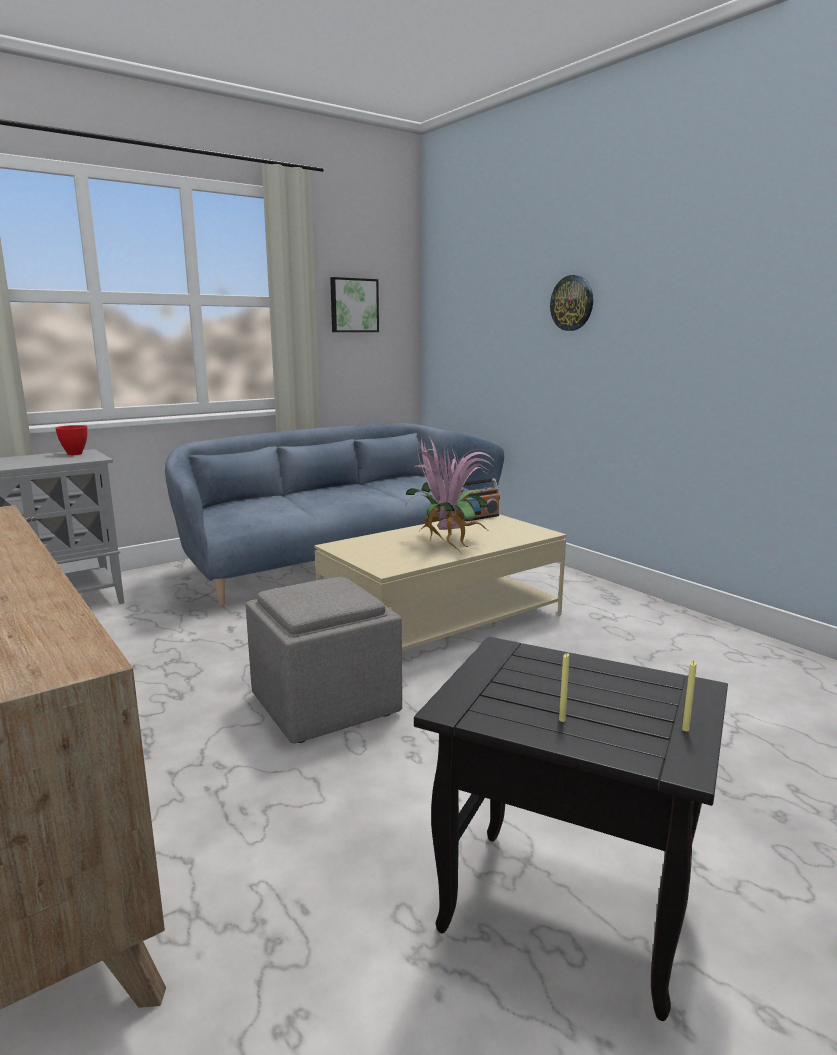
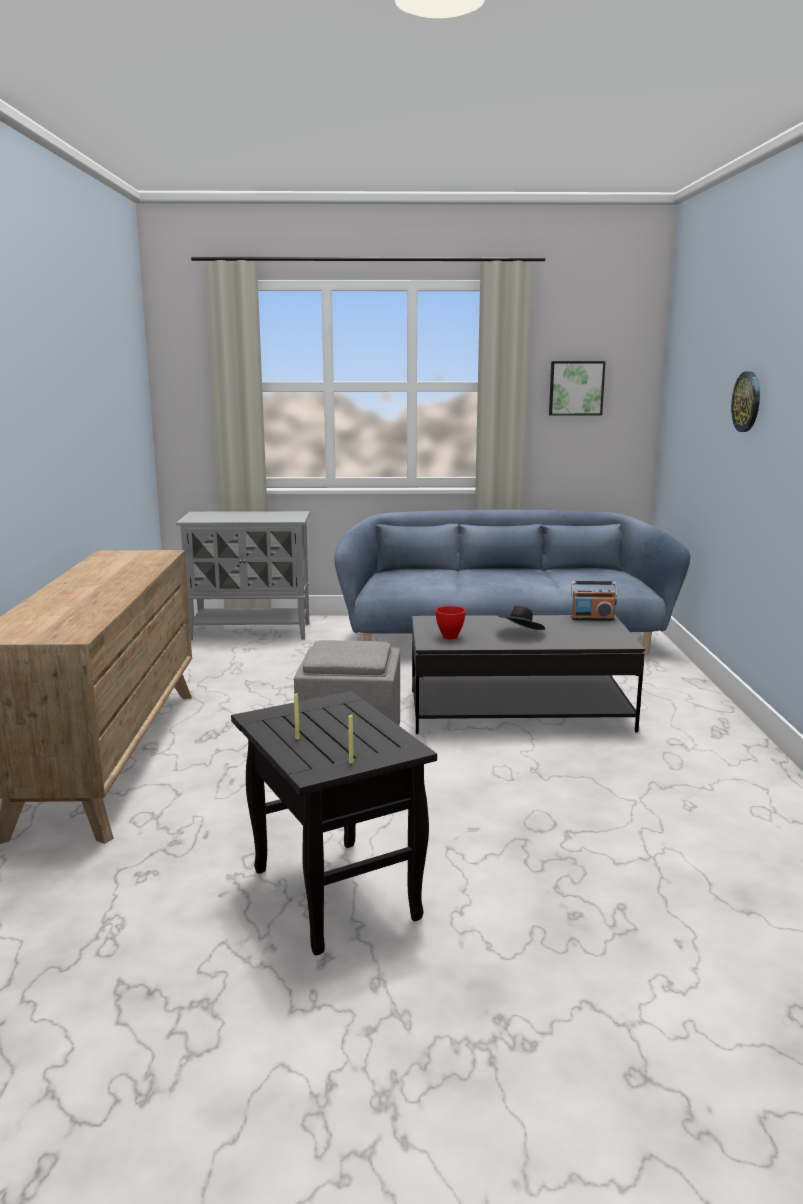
camera: 35 degrees right, 0 degrees up
(75, 453) = (289, 514): red bowl -> red bowl (450, 637)
(442, 622) = (519, 710): beige coffee table -> black coffee table
(447, 542) = (520, 634): potted plant -> black hat

